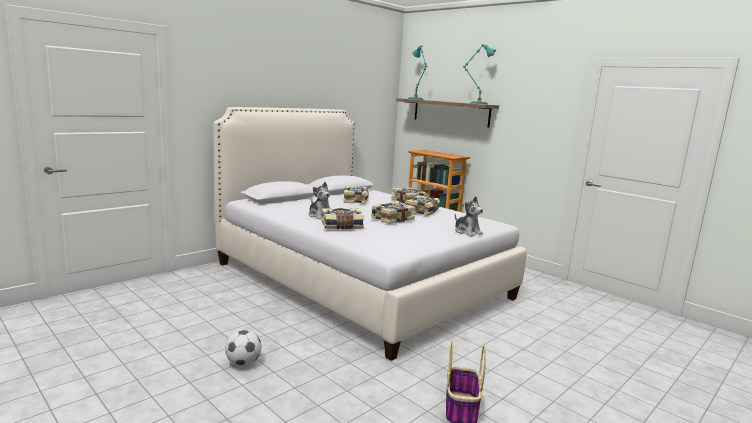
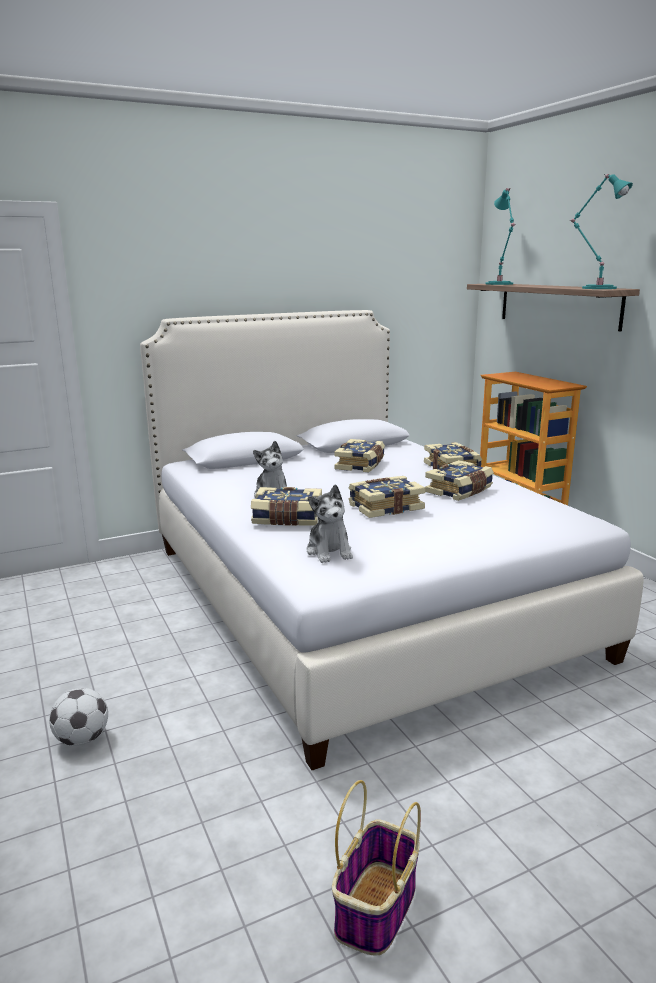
camera: 20 degrees right, 5 degrees up
(467, 232) = (507, 541): plush toy -> plush toy (329, 551)

